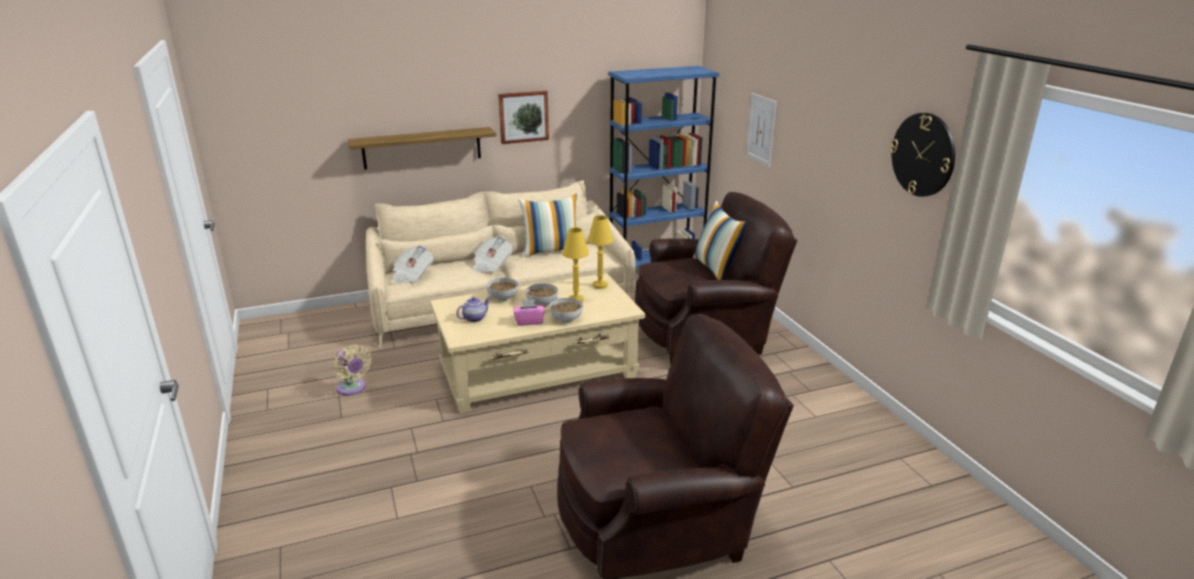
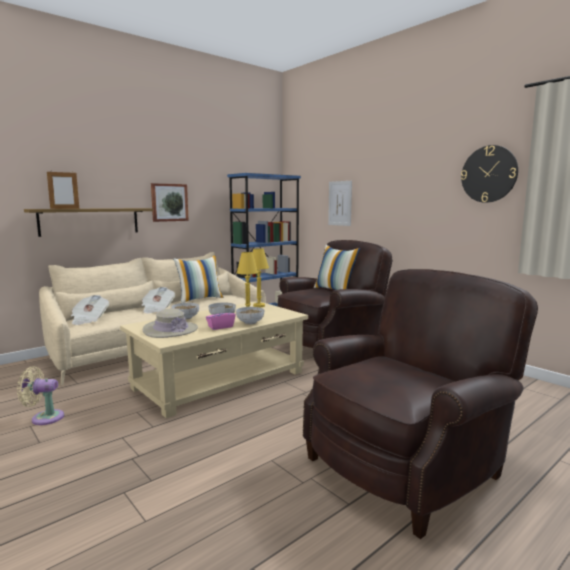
camera: 20 degrees left, 15 degrees down
(352, 389) = (44, 418): beige fan -> beige fan turned 150 degrees clockwise
(390, 139) = (65, 208): none -> picture frame
(475, 318) = (170, 330): teapot -> beige hat

